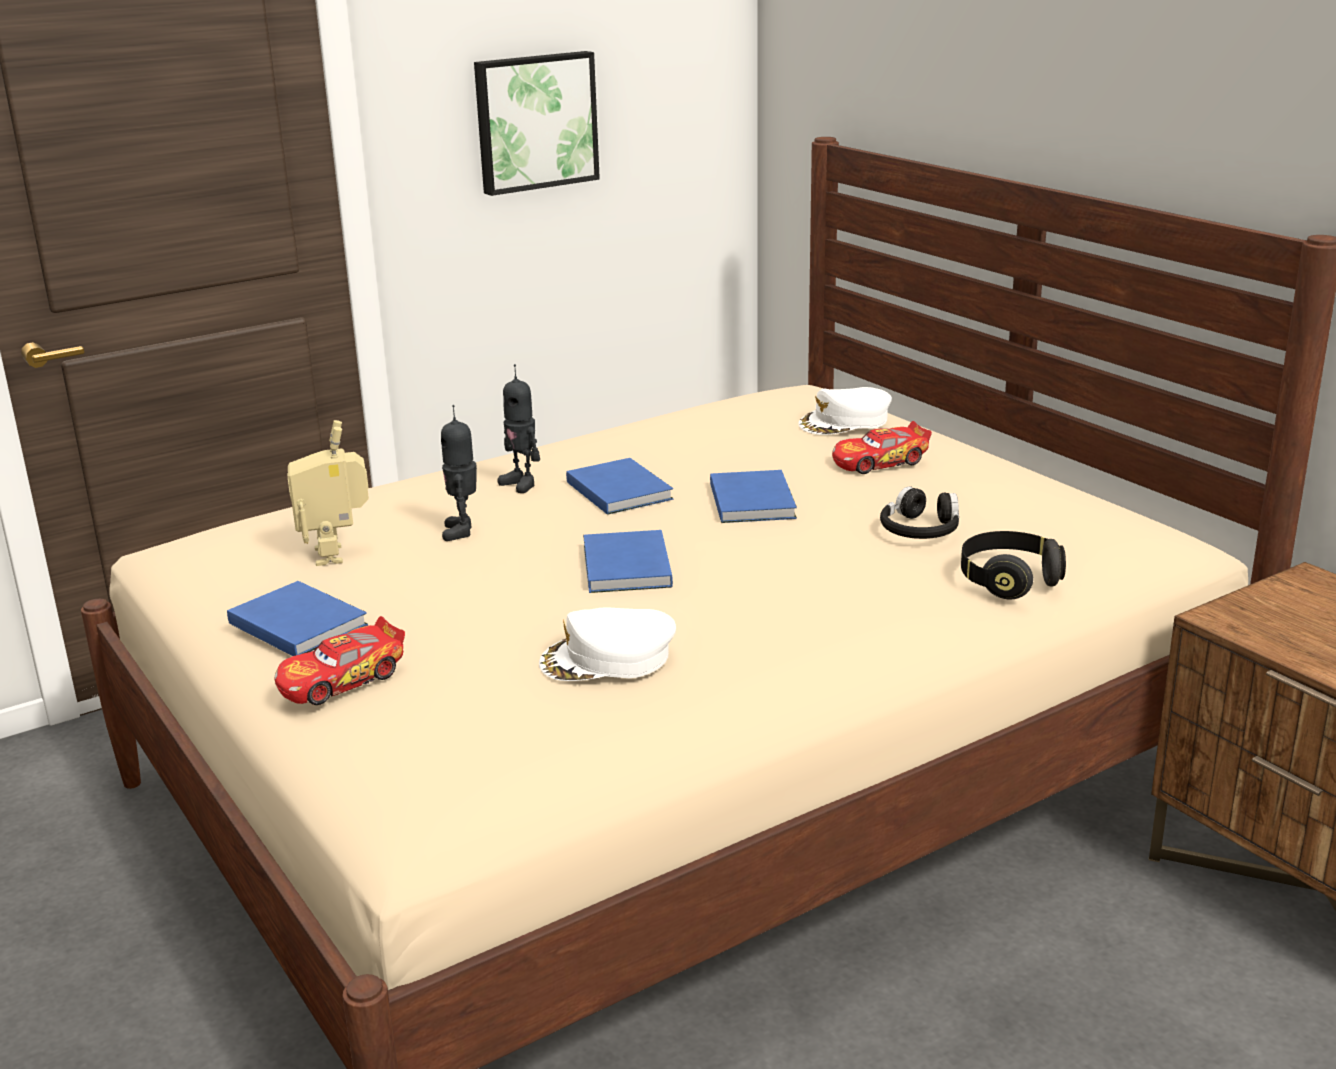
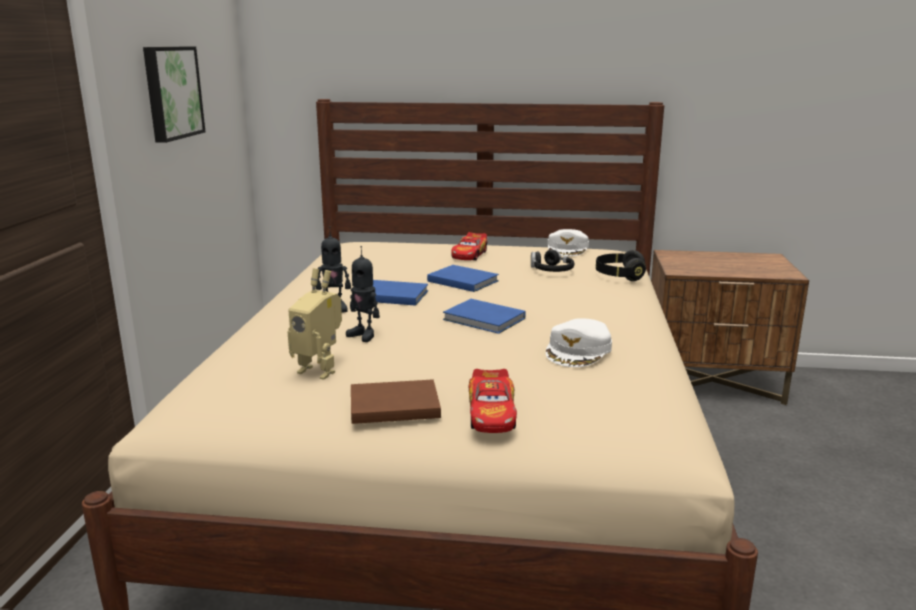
camera: 50 degrees left, 5 degrees down
(297, 622) = (391, 405): blue book -> brown book
(845, 421) = (413, 246): white cap -> white cap (568, 248)

